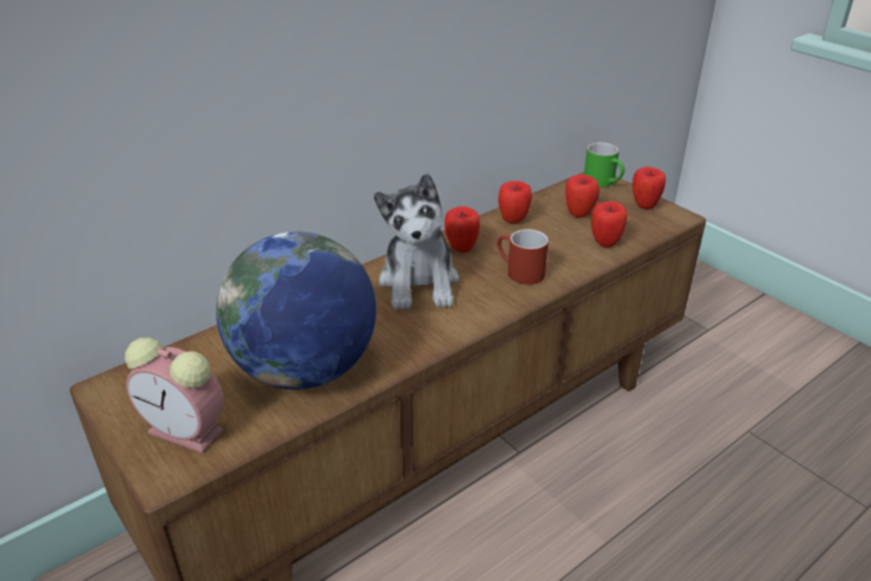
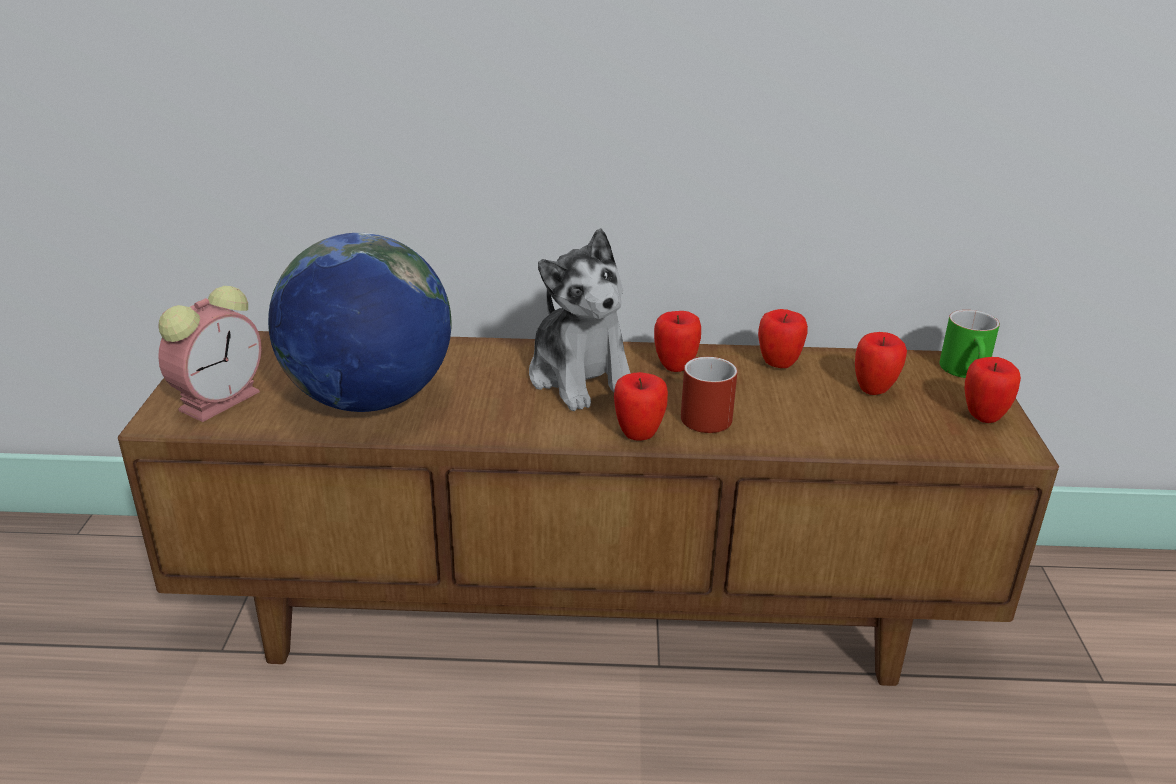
camera: 40 degrees right, 5 degrees down
(189, 431) = (221, 399): alarm clock -> alarm clock turned 120 degrees counterclockwise
(419, 282) = (581, 378): plush toy -> plush toy turned 60 degrees counterclockwise
(605, 242) = (858, 431): apple -> apple (639, 434)

